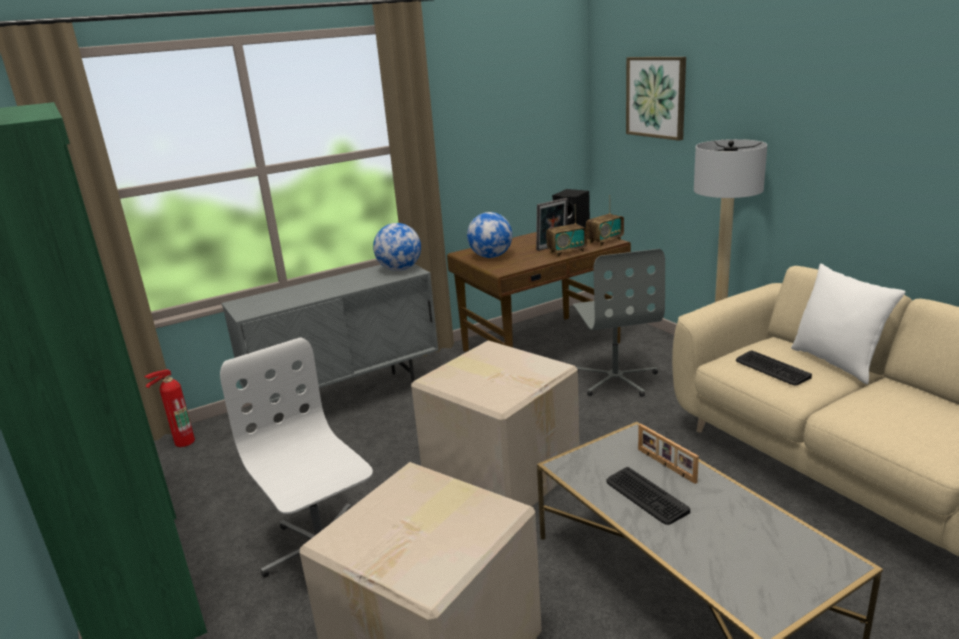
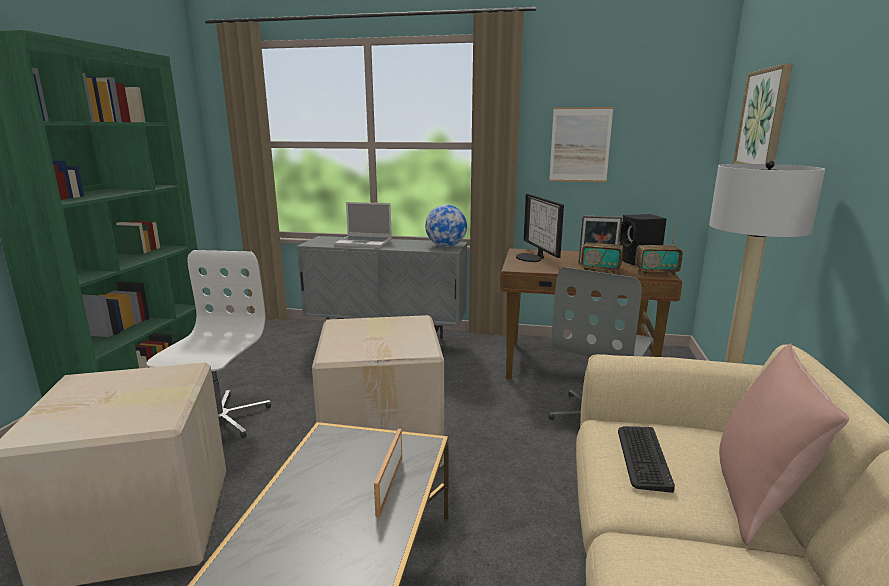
camera: 40 degrees right, 5 degrees down
(182, 442) = (278, 326): fire extinguisher -> none
(307, 292) = (365, 243): none -> laptop
(484, 132) = (580, 145): none -> picture
(491, 256) = (532, 258): globe -> monitor
(646, 496) = (320, 497): keyboard -> none
(837, 362) = (756, 498): white pillow -> pink pillow

